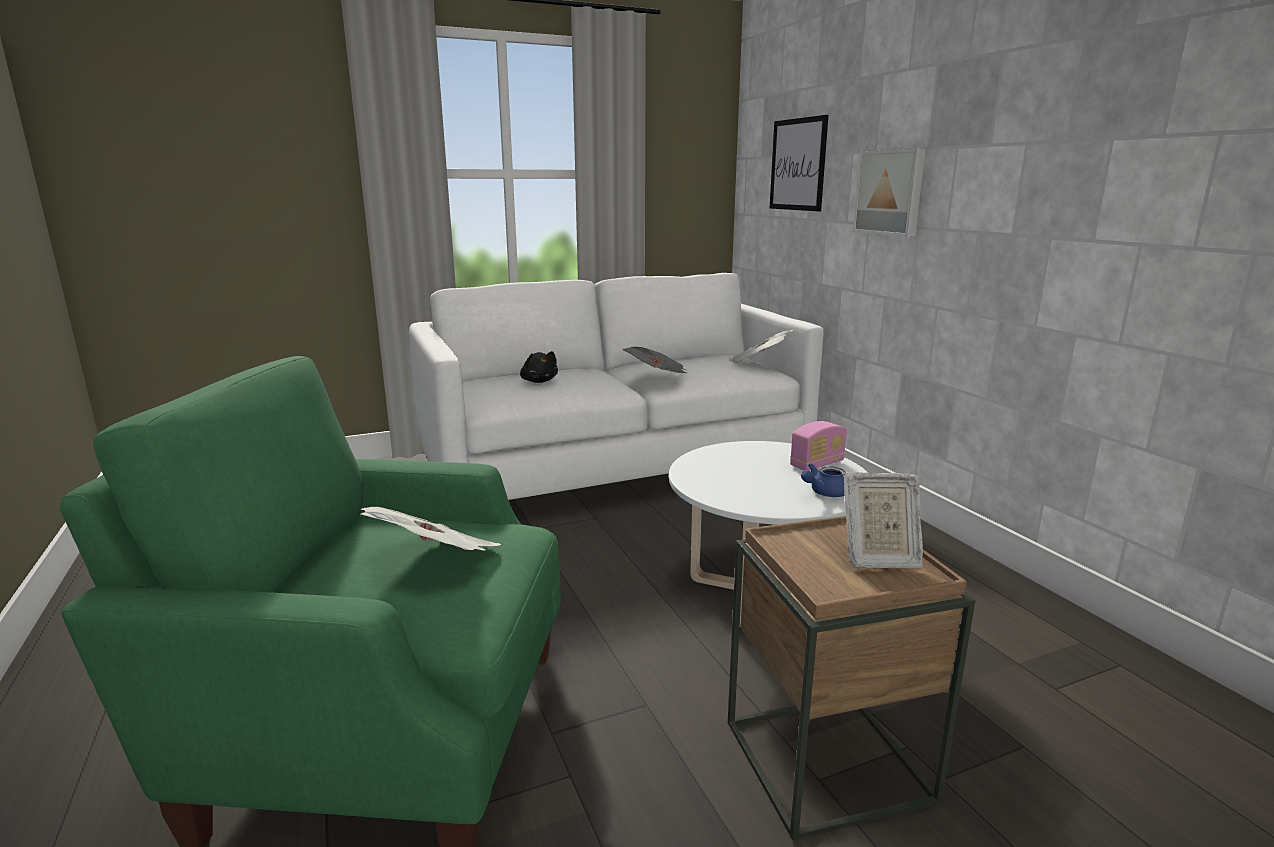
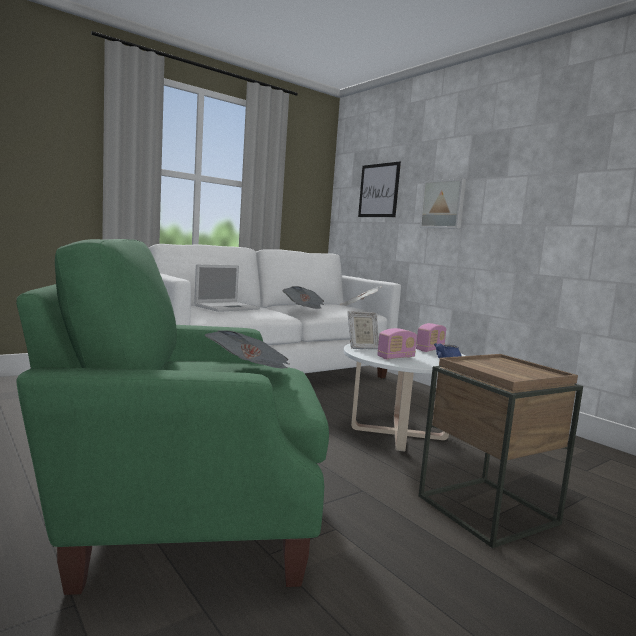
camera: 15 degrees left, 10 degrees down
(539, 381) = (228, 307): black plush toy -> laptop
(740, 488) = (396, 357): none -> radio
(878, 559) = (522, 369): picture frame -> picture frame (361, 347)

